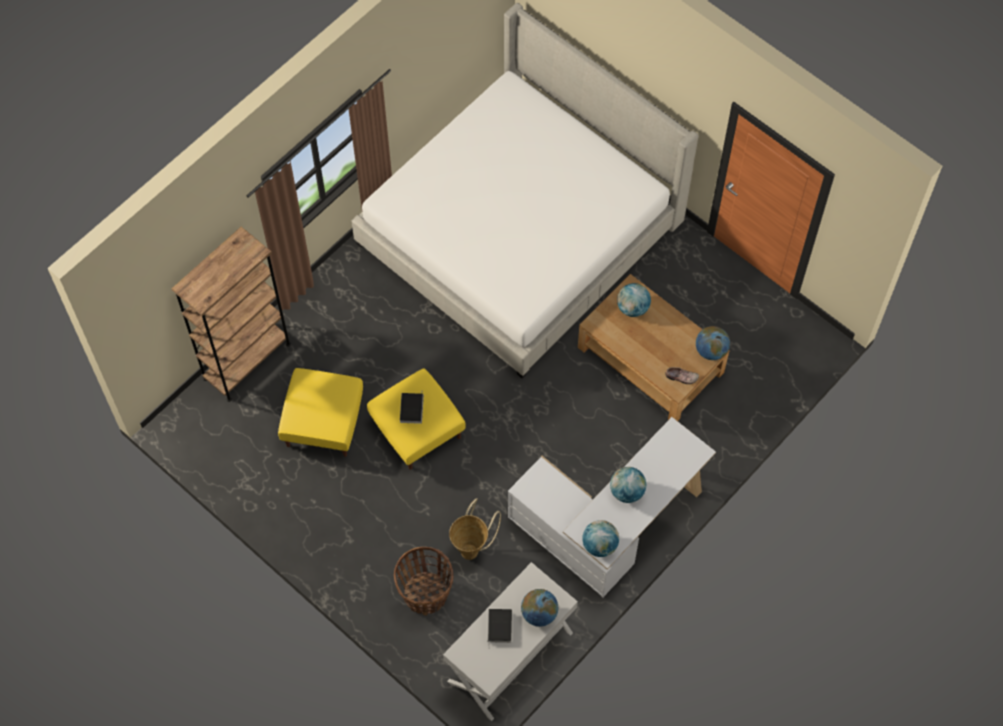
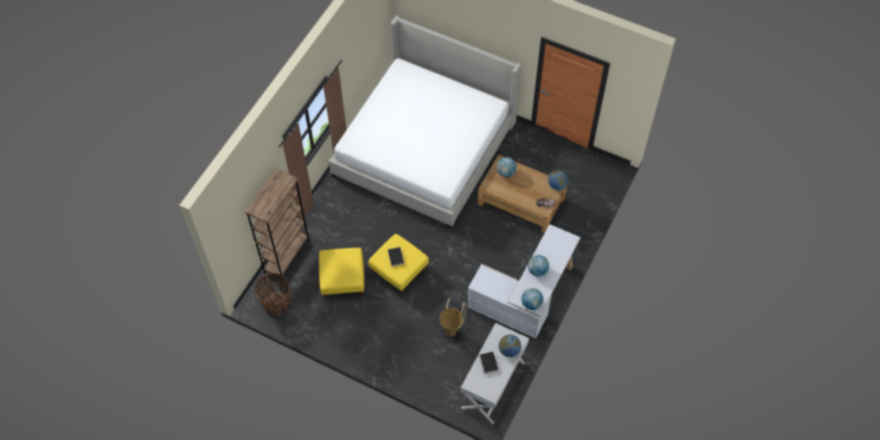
camera: 15 degrees left, 5 degrees down
(426, 594) = (432, 362): basket -> basket (276, 304)

